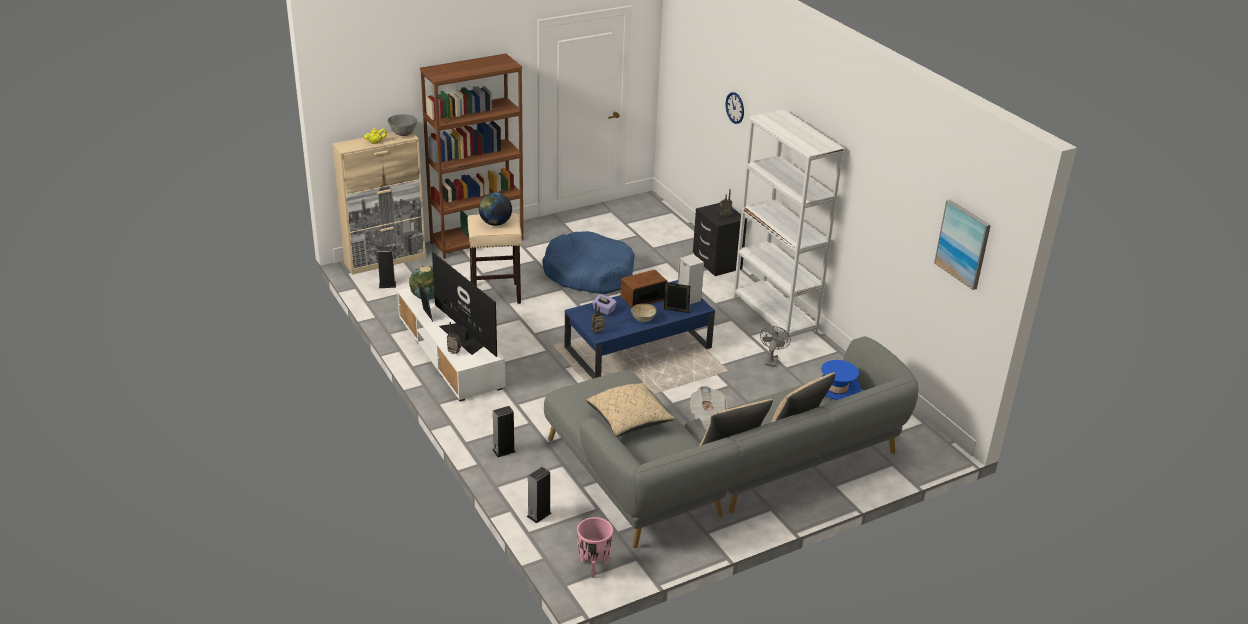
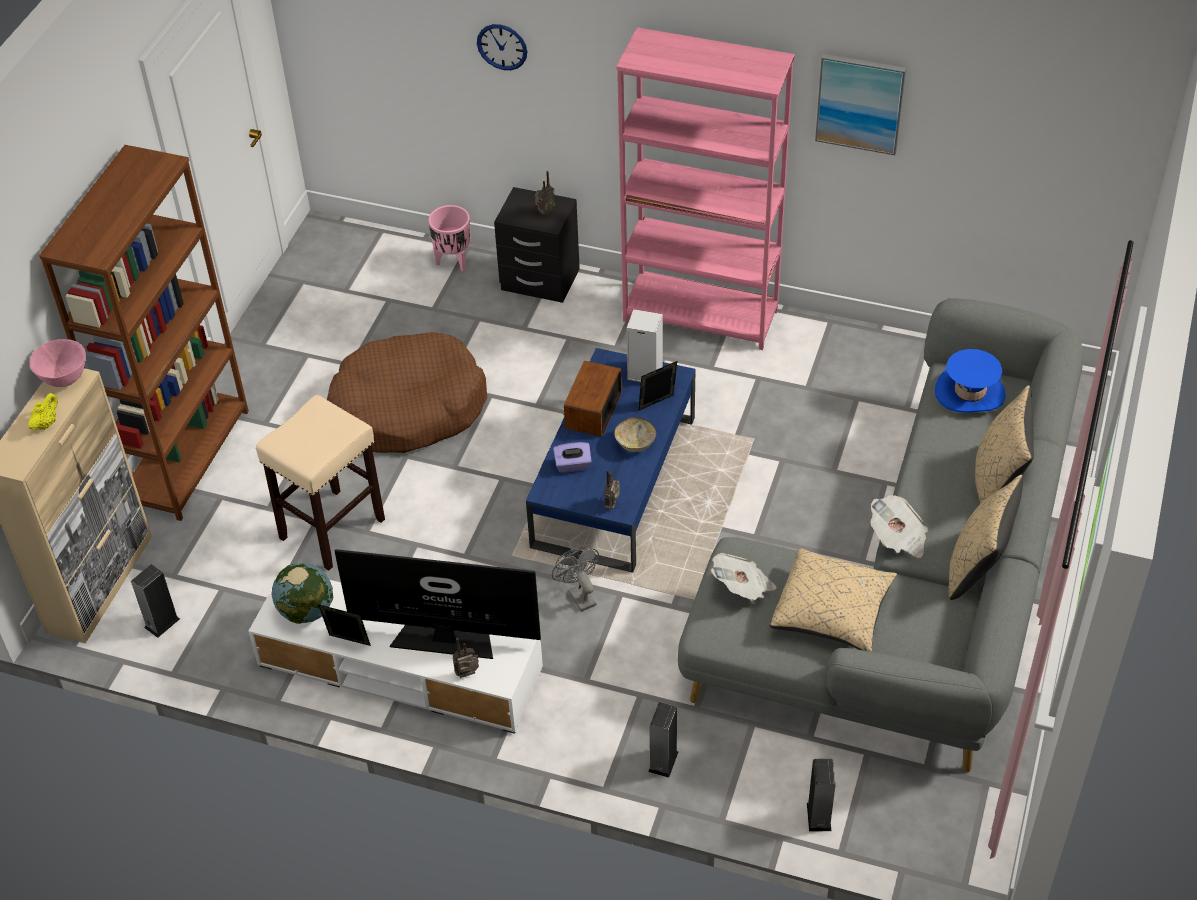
camera: 40 degrees left, 15 degrees up
(403, 134) = (64, 378): grey bowl -> pink bowl
(495, 223) = (314, 433): globe -> none
(588, 274) = (408, 408): blue dog bed -> brown dog bed
(593, 566) = (960, 833): pink planter -> pink planter (453, 261)
(604, 387) = (743, 587): none -> newspaper
(771, 360) = (778, 386): grey fan -> grey fan (579, 595)
(774, 315) = (701, 315): white bookcase -> pink bookcase
(963, 244) = (1067, 123): picture -> picture (860, 103)

